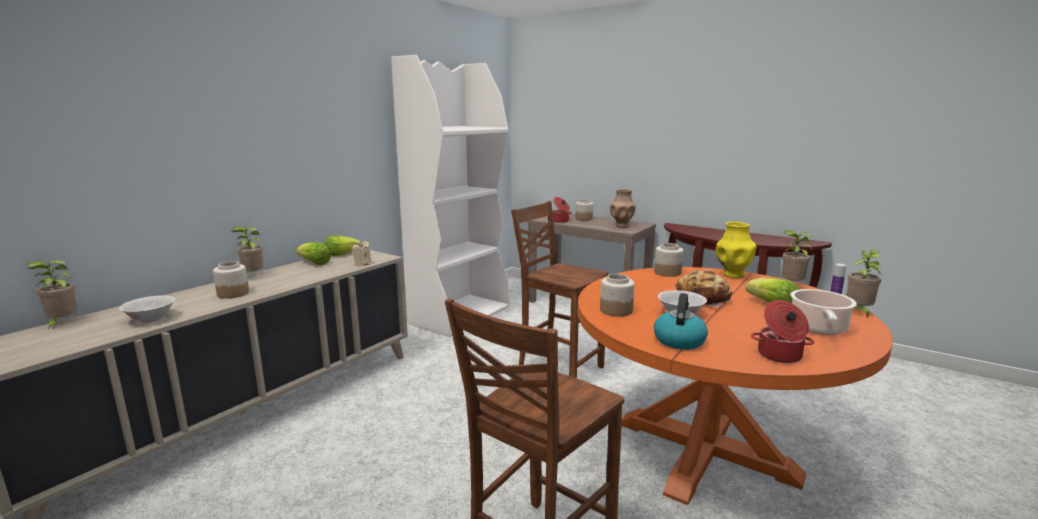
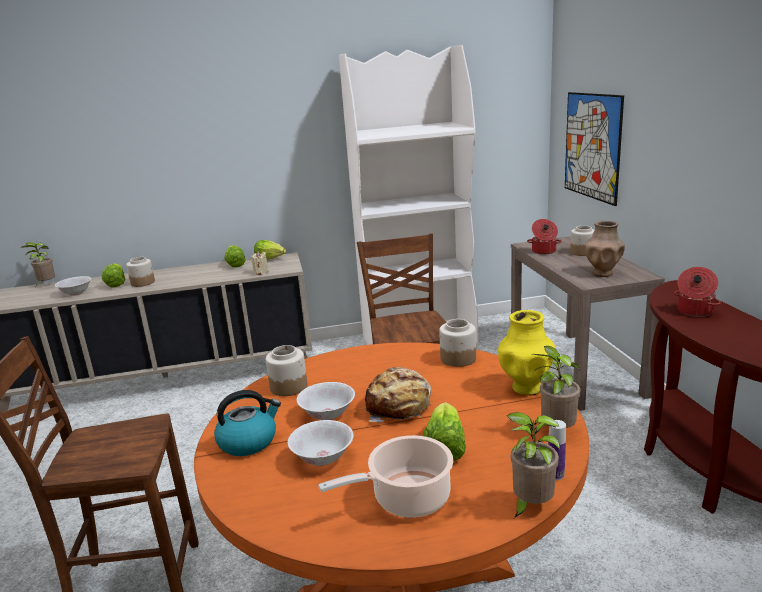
camera: 45 degrees right, 5 degrees up
(193, 301) = (116, 284): none -> lettuce
(252, 276) = (180, 269): potted plant -> none
(567, 145) = (592, 146): none -> picture
(738, 330) = (323, 458): none -> white bowl
(779, 356) = (276, 503): cooking pot -> cooking pot (694, 311)

